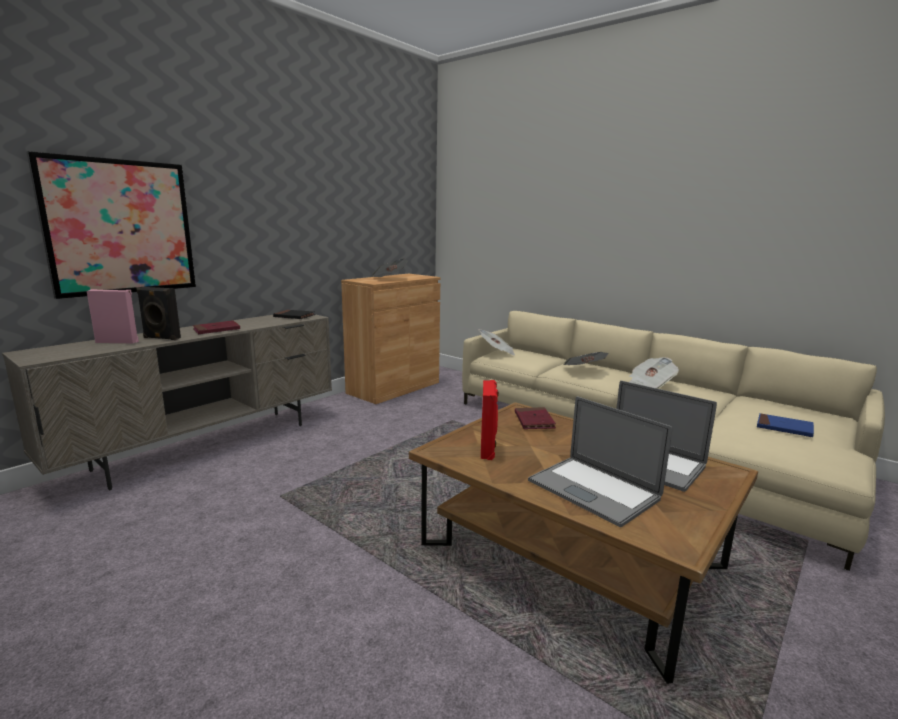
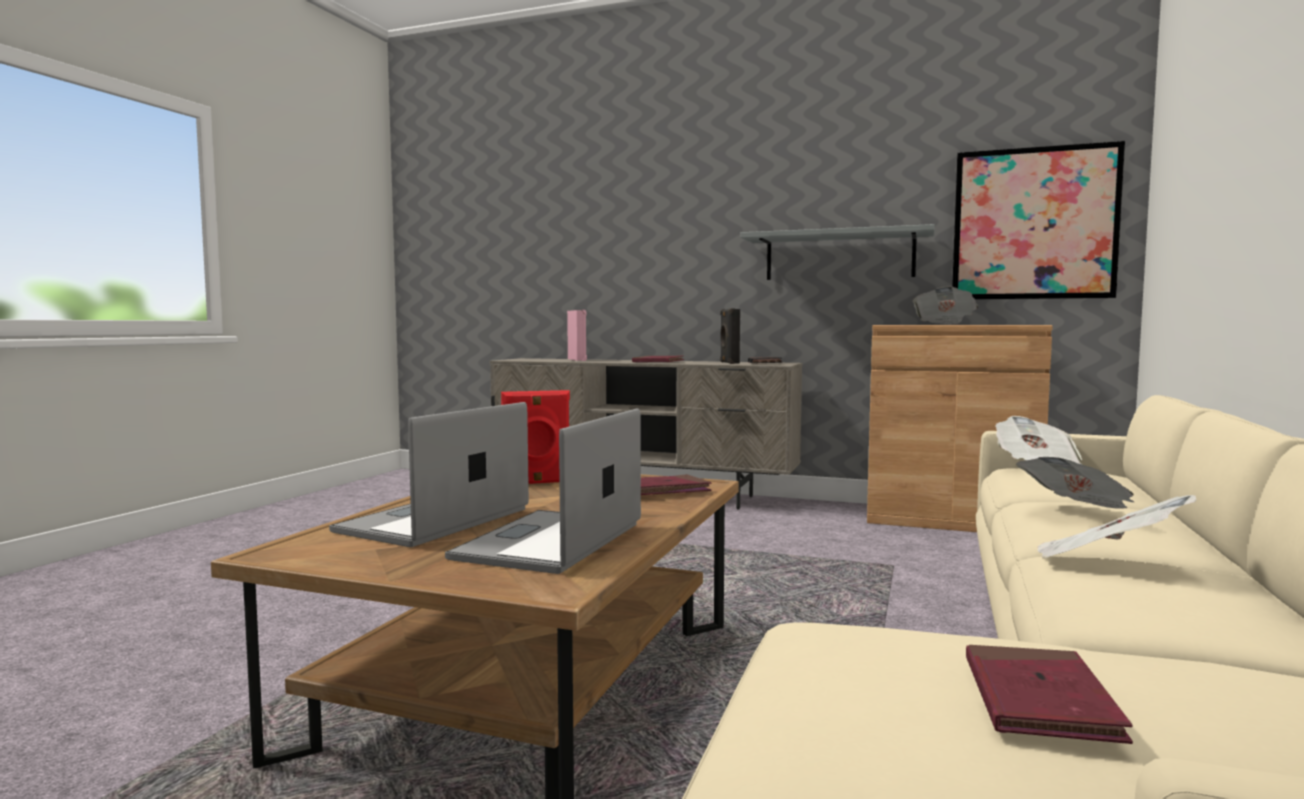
camera: 70 degrees right, 10 degrees down
(120, 227) = (615, 256): picture -> picture (1034, 224)
(161, 338) = (604, 361): black speaker -> black speaker (728, 363)
(313, 233) = (839, 256): none -> grey shelf
(784, 428) = (1038, 700): blue book -> red book

